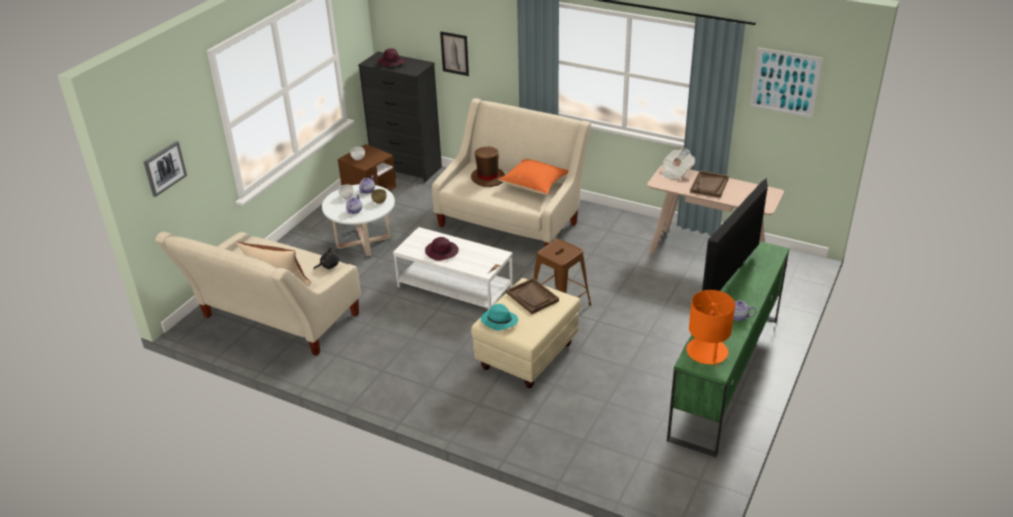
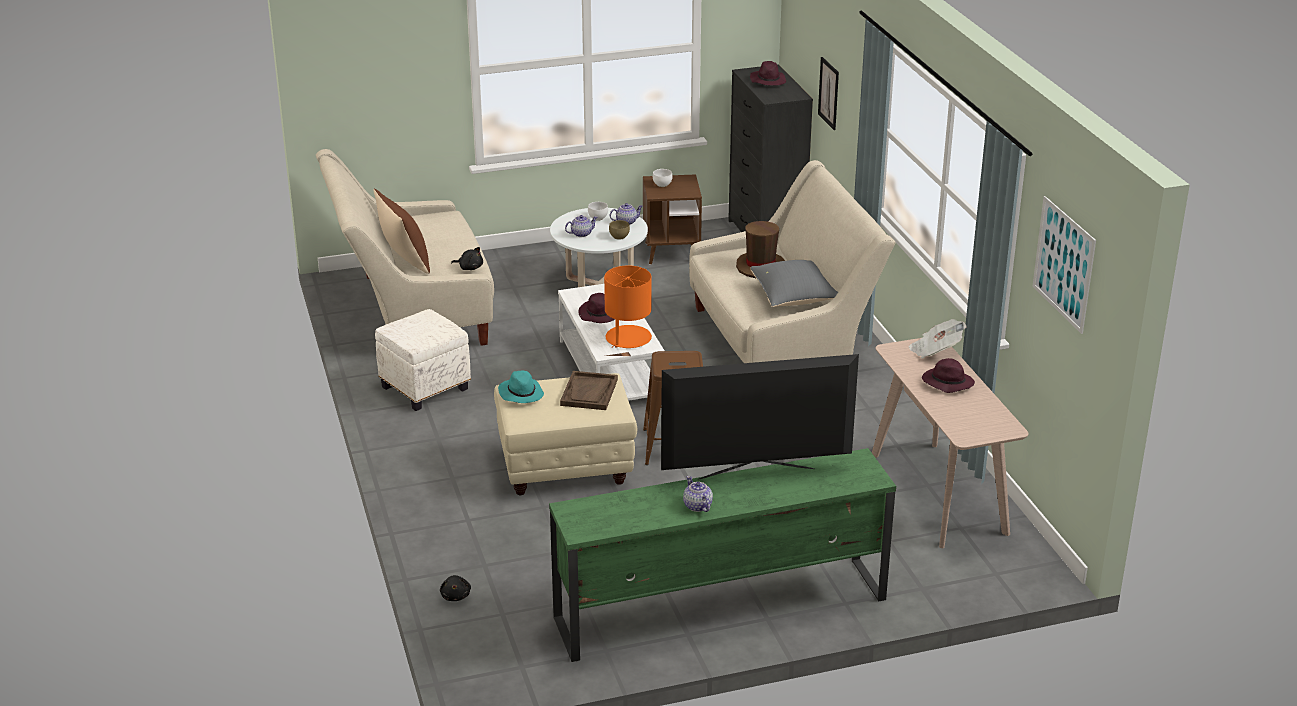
camera: 45 degrees right, 5 degrees down
(164, 168) = (365, 83): picture -> none
(367, 361) = (425, 387): none -> white ottoman
(535, 185) = (795, 298): orange pillow -> grey pillow
(601, 468) = (456, 596): none -> black plush toy
(707, 352) = (602, 513): orange table lamp -> orange table lamp (628, 338)
(709, 185) = (946, 383): brown tray -> purple hat

